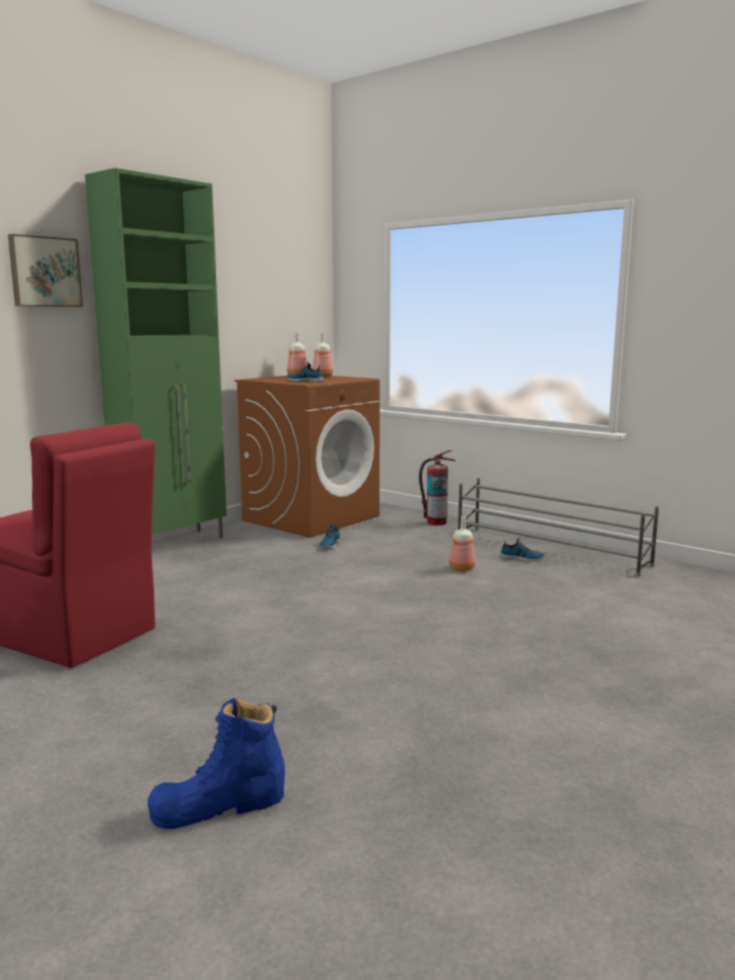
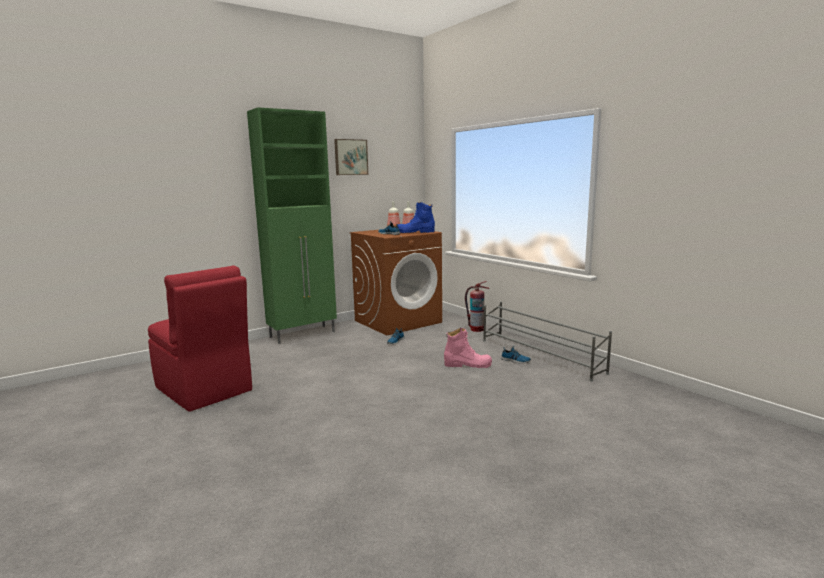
camera: 15 degrees right, 0 degrees up
(44, 272) = (221, 171): picture -> picture (350, 157)
(219, 806) = (201, 513): blue boot -> blue boot (415, 232)
(460, 568) = (467, 365): bottle -> pink boot

